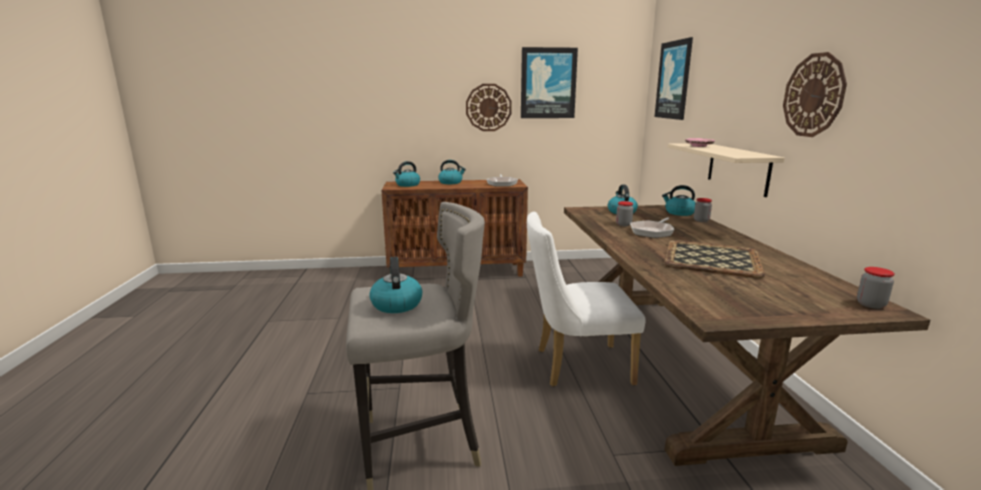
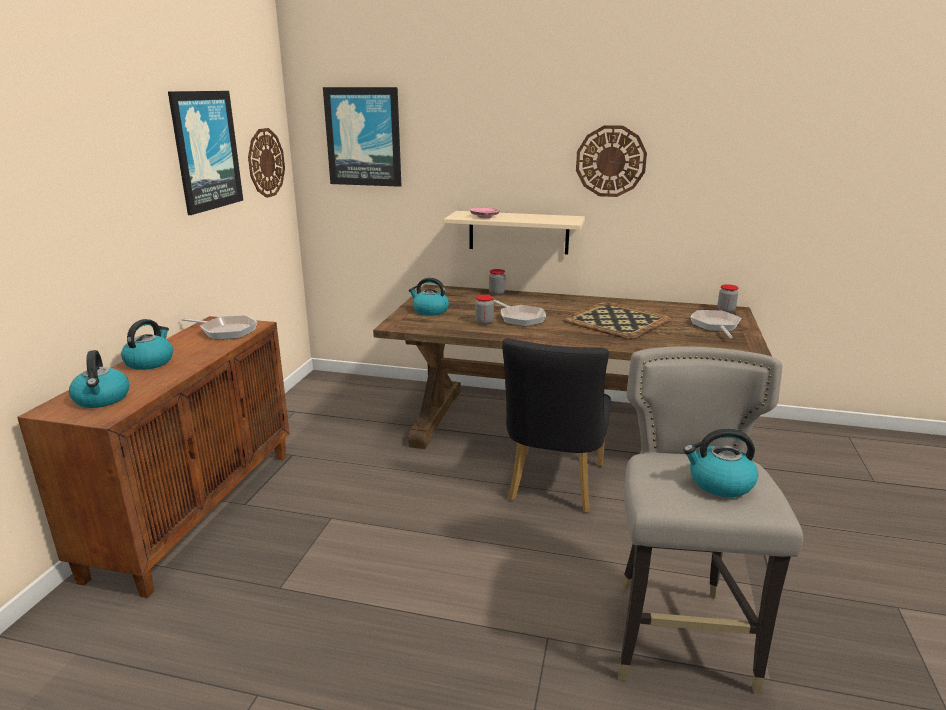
camera: 70 degrees left, 5 degrees up
(488, 107) = (144, 206): wall clock -> wall clock (266, 163)
(575, 366) = (553, 486): white chair -> black chair
(679, 213) = (460, 292): kettle -> none
(789, 299) = (715, 326): none -> frying pan

